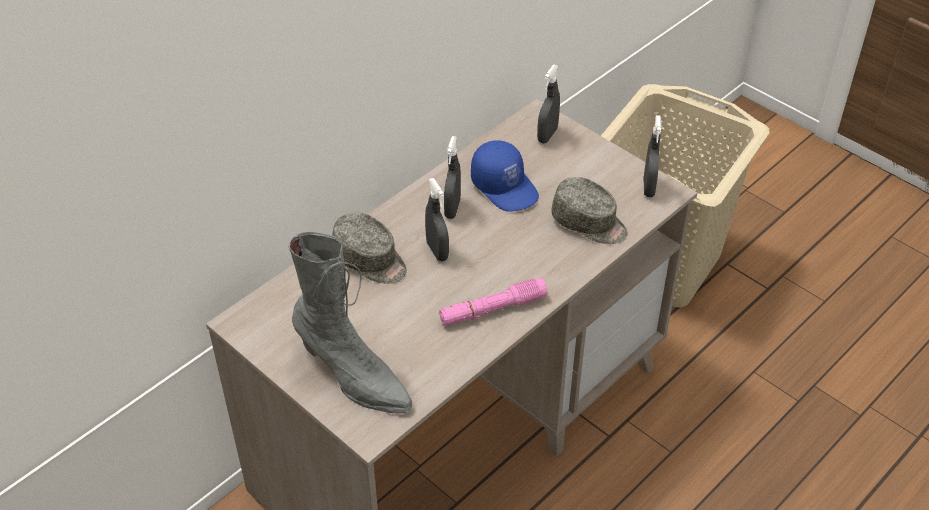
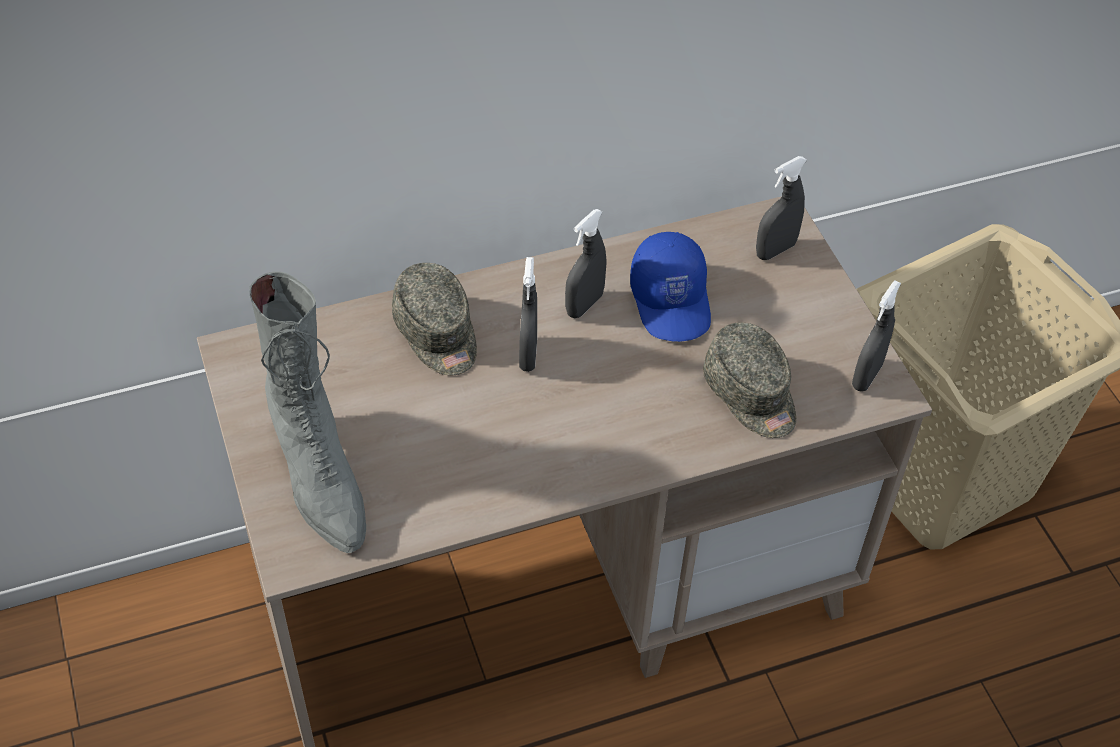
camera: 25 degrees right, 5 degrees up
(492, 309) = (546, 462): pink flashlight -> none

